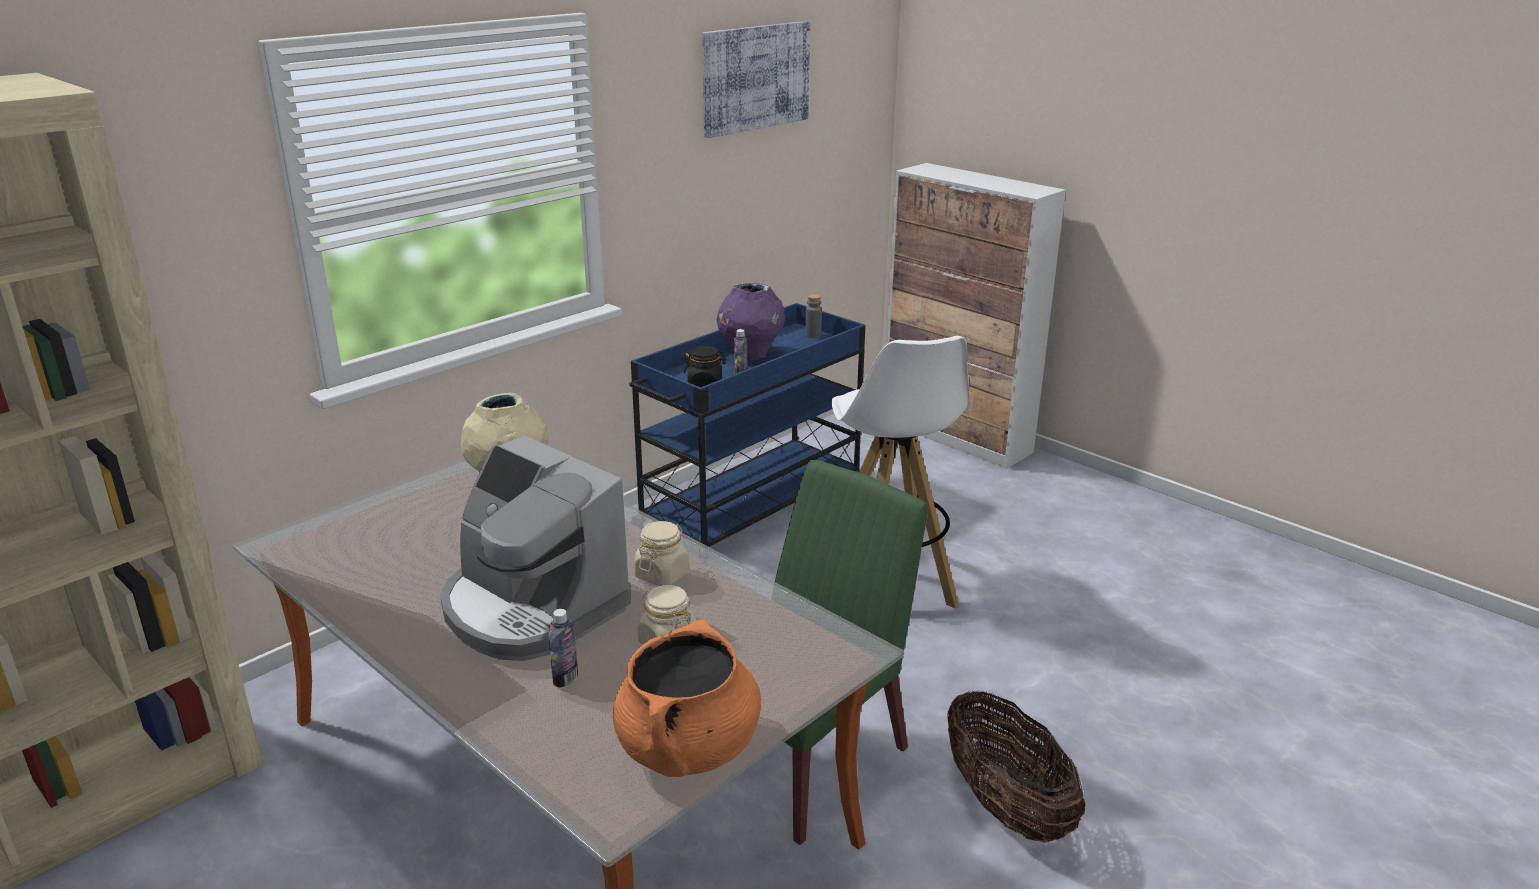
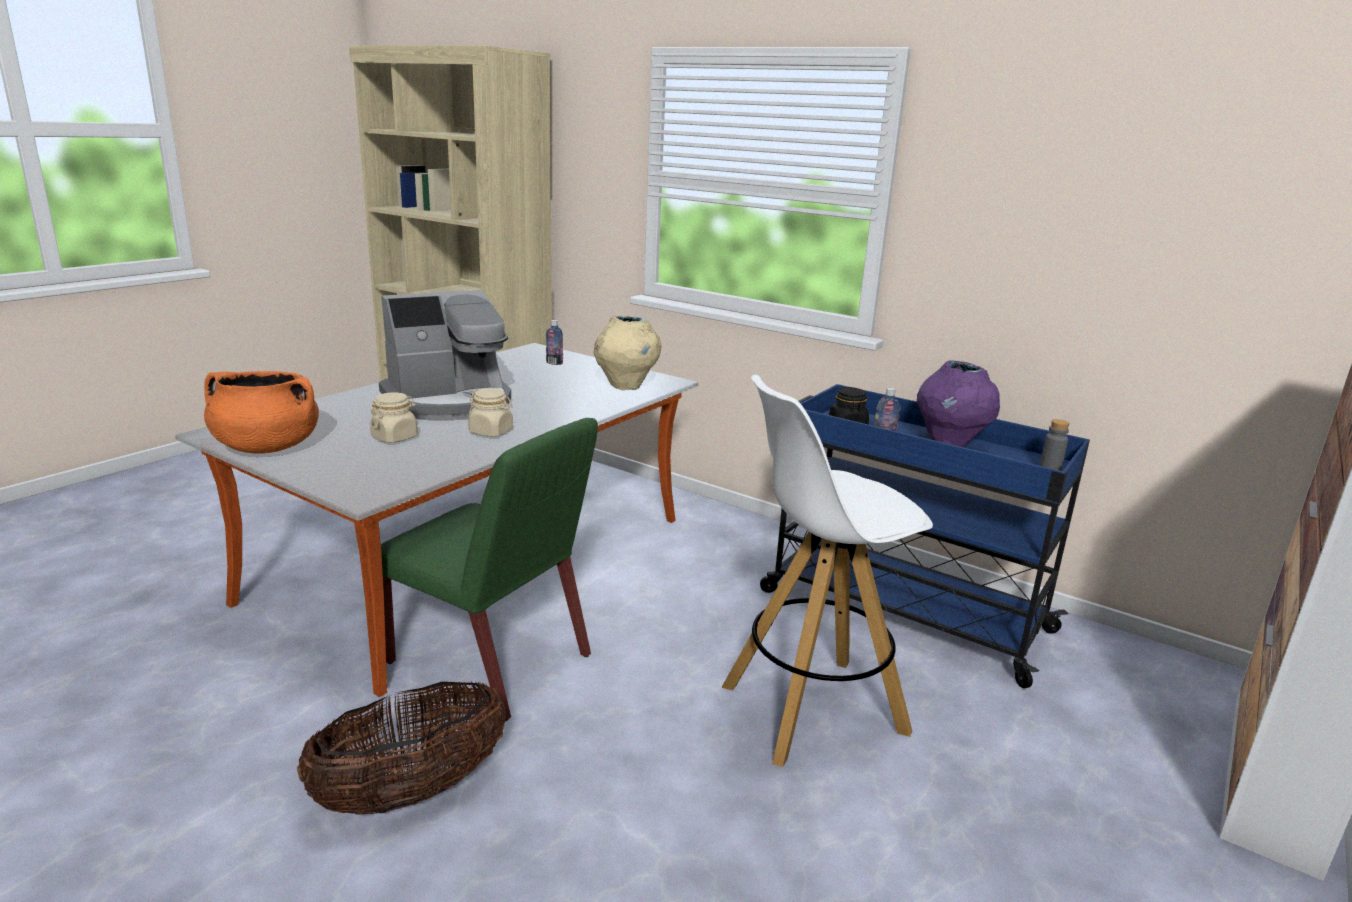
camera: 80 degrees right, 5 degrees down
(531, 608) = (449, 402): coffee machine -> coffee machine turned 150 degrees counterclockwise
(565, 679) = (362, 415): bottle -> bottle (554, 363)
(755, 77) = (1148, 150): picture -> none

